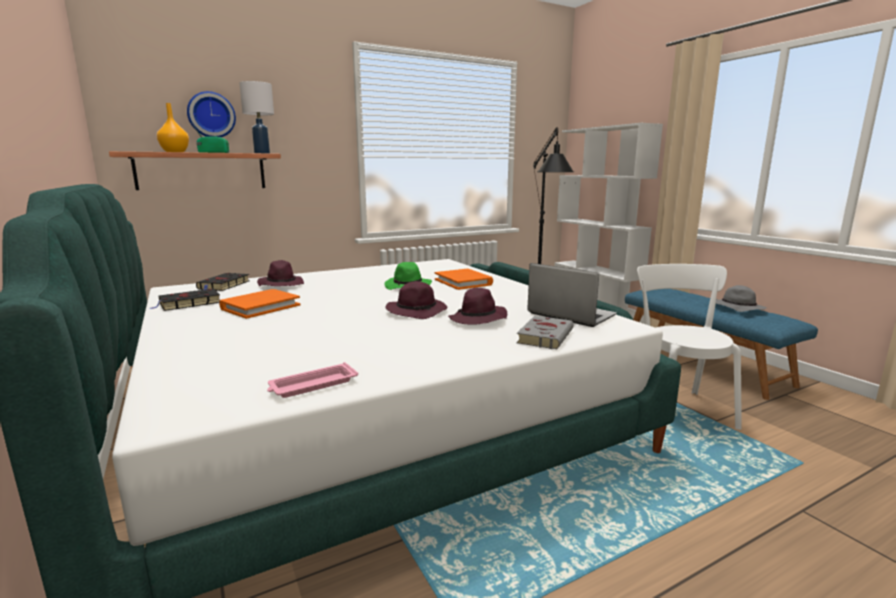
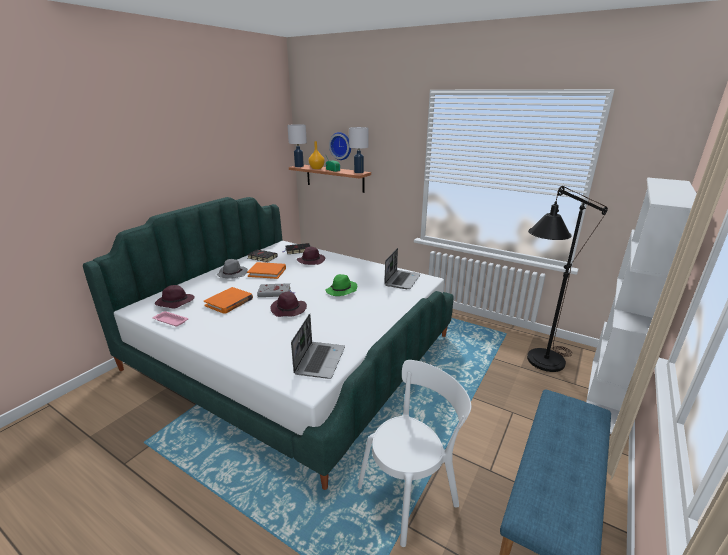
camera: 60 degrees right, 10 degrees up
(126, 151) = (299, 166): none -> white table lamp
(427, 267) = (402, 280): none -> laptop
(463, 282) = (372, 303): orange book -> orange book (229, 302)
(478, 319) = (285, 331): purple hat -> purple hat (174, 302)
(545, 336) = (265, 360): grey book -> grey book (275, 292)
(737, 308) = (569, 478): grey hat -> grey hat (232, 273)

